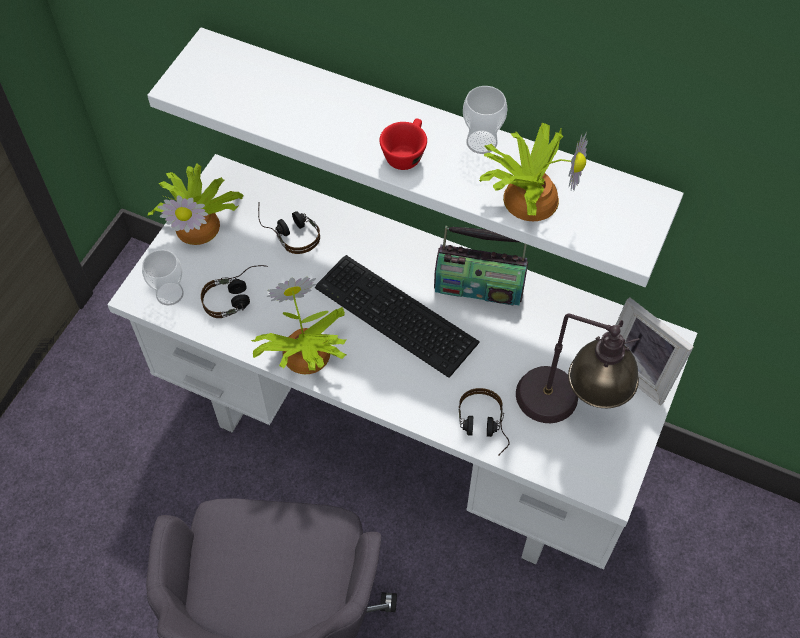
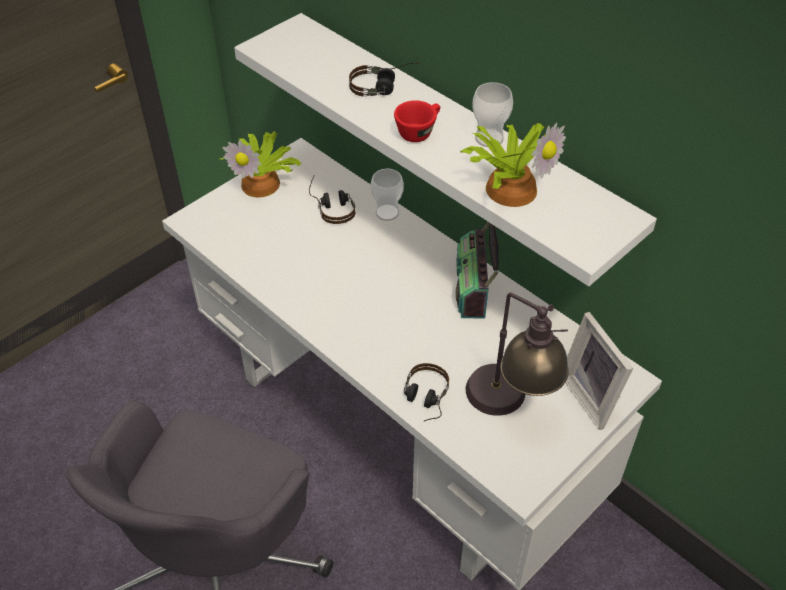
camera: 20 degrees right, 10 degrees down
(169, 294) = (214, 226): cup -> cup (387, 212)
(237, 296) = (266, 242): headphones -> headphones (384, 87)
(305, 355) = (299, 300): potted plant -> none
(395, 318) = (389, 293): keyboard -> none
(479, 286) = (474, 288): radio -> radio turned 60 degrees clockwise

